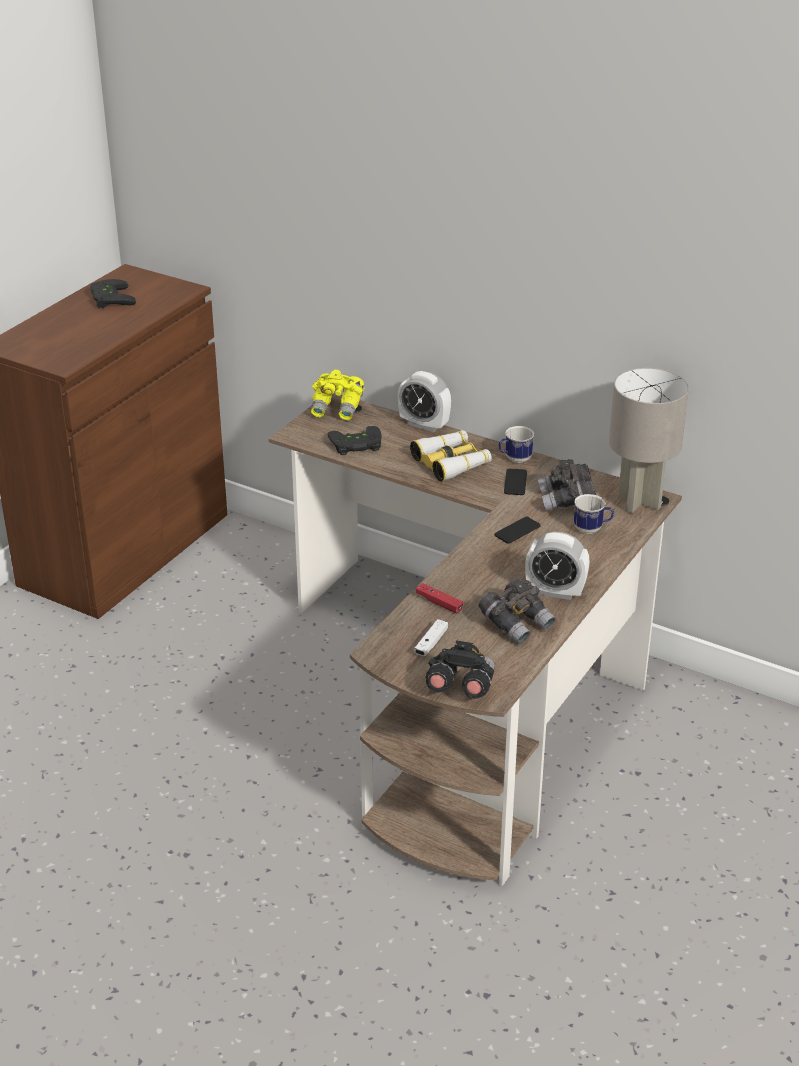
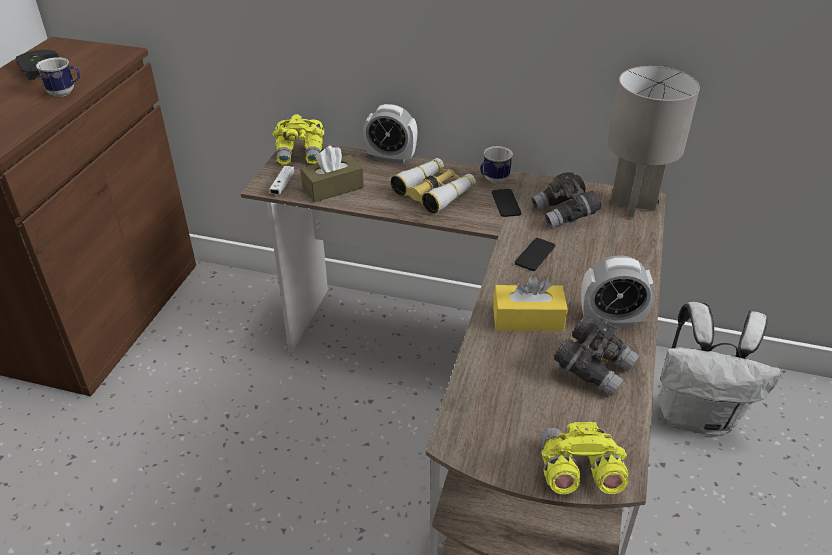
camera: 15 degrees left, 5 degrees up
(356, 445) = (333, 188): black game controller -> brown tissue box
(431, 643) = (514, 415): white game controller -> white game controller (282, 185)
(439, 603) = (497, 357): red game controller -> none
(460, 687) = (577, 473): black binoculars -> yellow binoculars
(481, 579) = (528, 319): none -> yellow tissue box
(592, 529) = (606, 241): mug -> mug (66, 92)
(699, 740) = (697, 416): none -> white backpack

